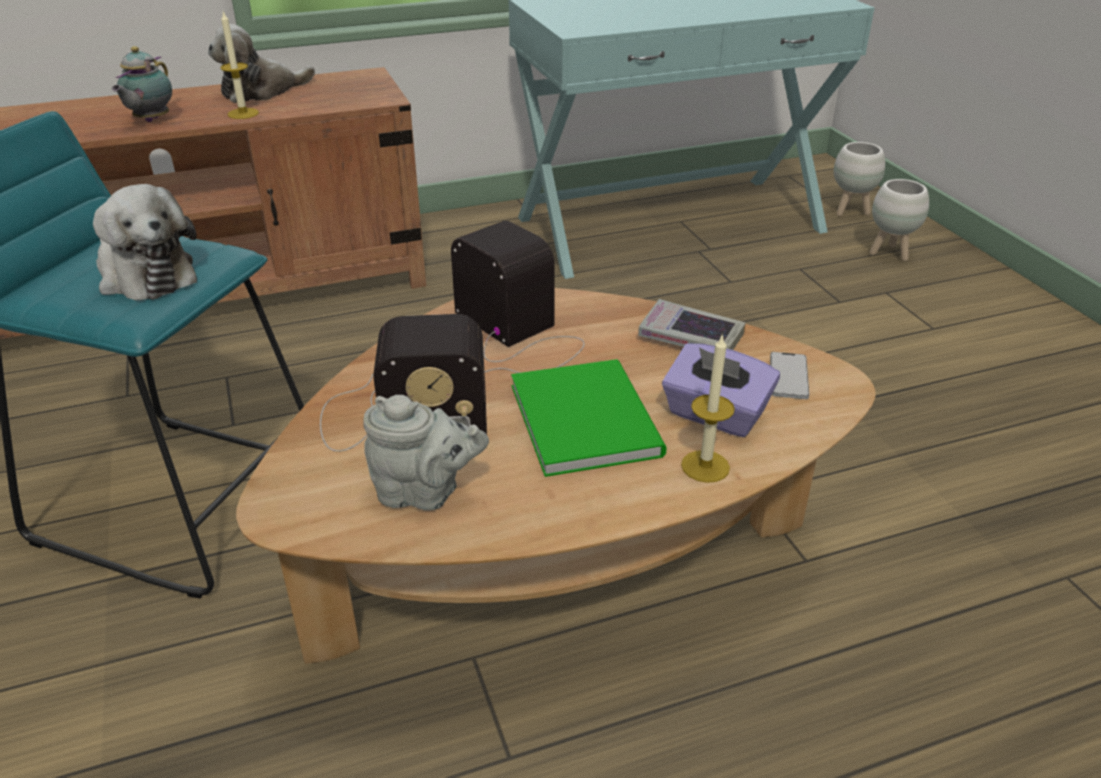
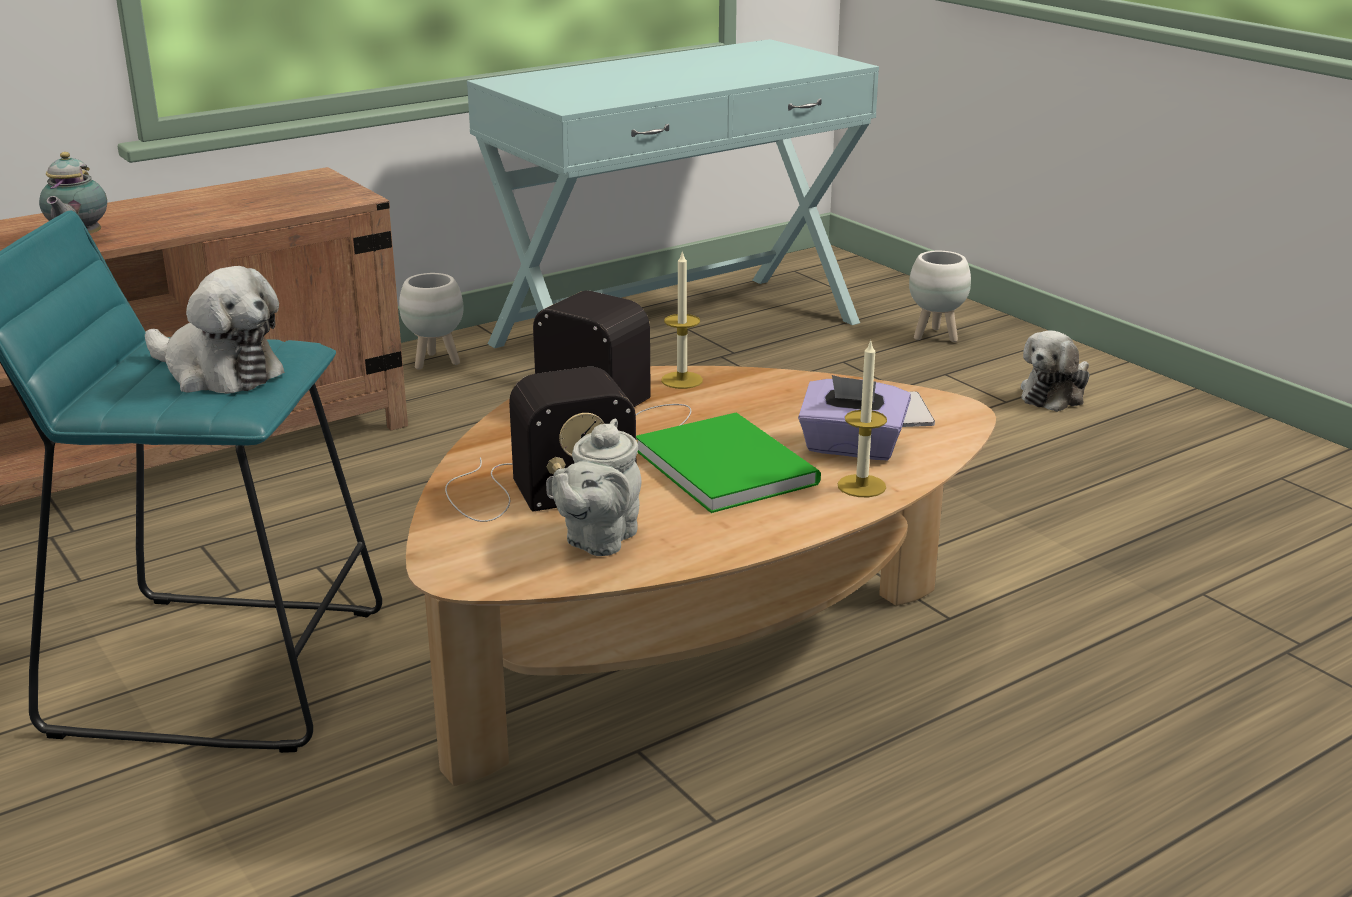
camera: 15 degrees left, 10 degrees down
(243, 113) = (191, 224): candle -> candle (682, 380)
(261, 91) = (194, 201): plush toy -> plush toy (1055, 394)
(424, 493) = (598, 540): grey teapot -> grey teapot turned 120 degrees clockwise
(690, 337) = (796, 391): book -> none
(849, 211) = (877, 300): white planter -> white planter (435, 362)

